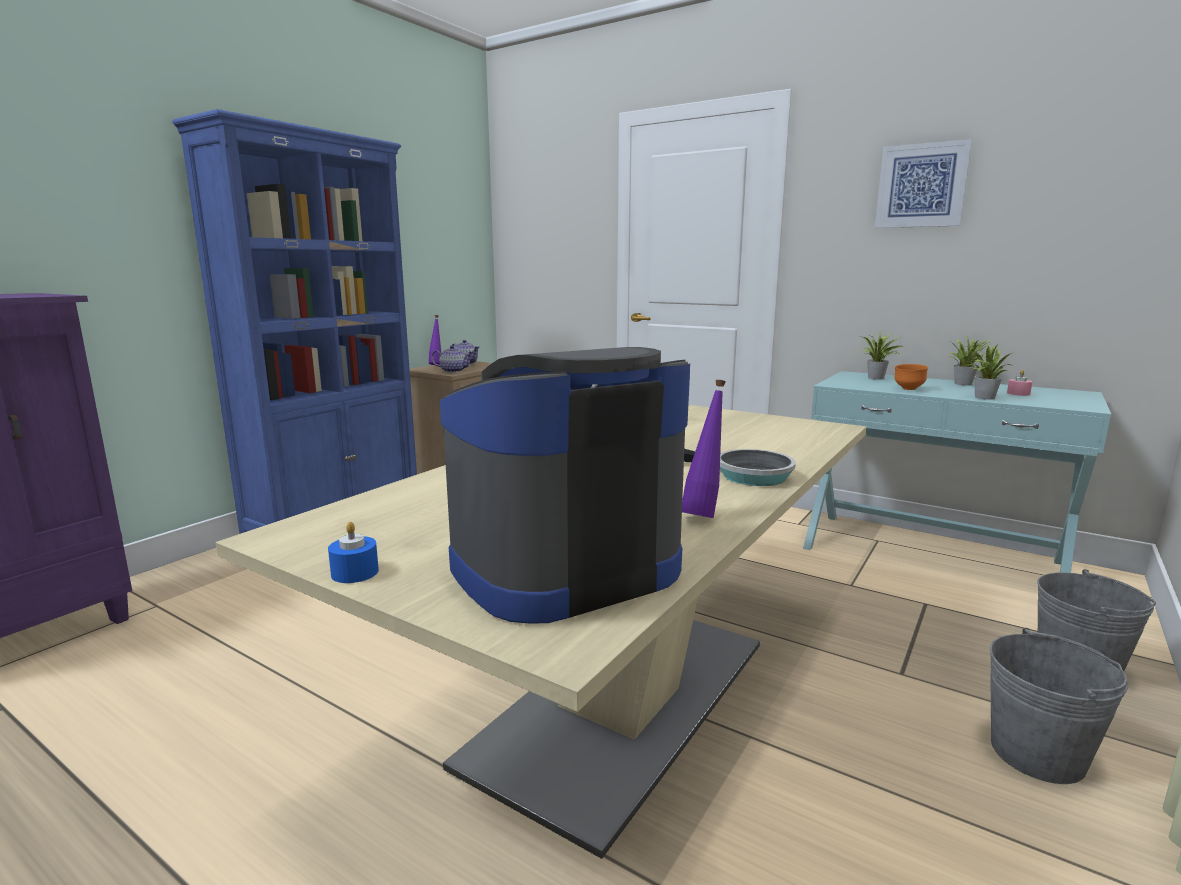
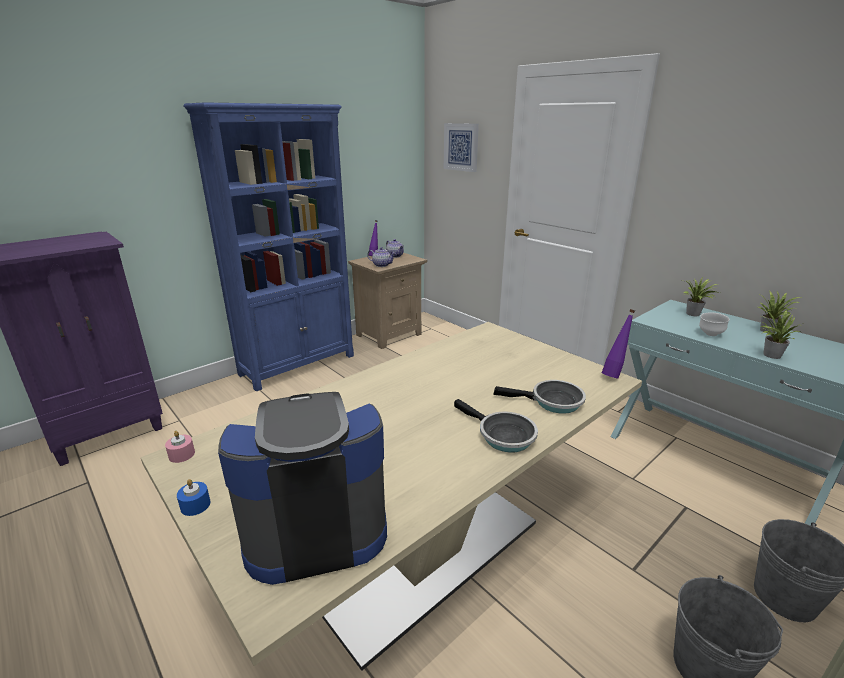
camera: 15 degrees right, 10 degrees up
(703, 514) = (441, 481): purple bottle -> purple bottle (614, 374)
(781, 447) = (552, 402): none -> frying pan
(908, 389) = (710, 334): orange bowl -> white bowl
(921, 186) = (762, 151): picture -> picture (461, 147)
(1018, 393) = (810, 352): pink candle -> pink candle (181, 454)

